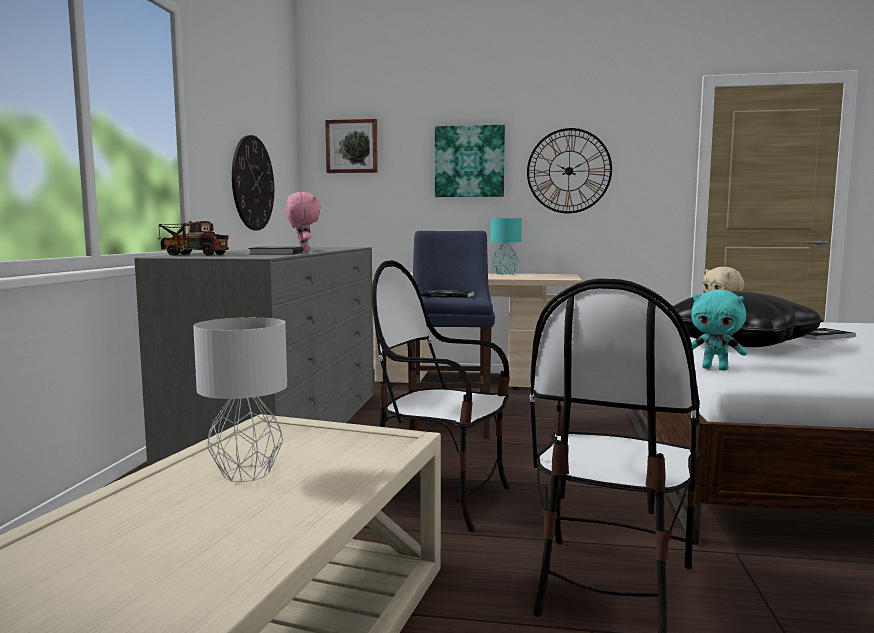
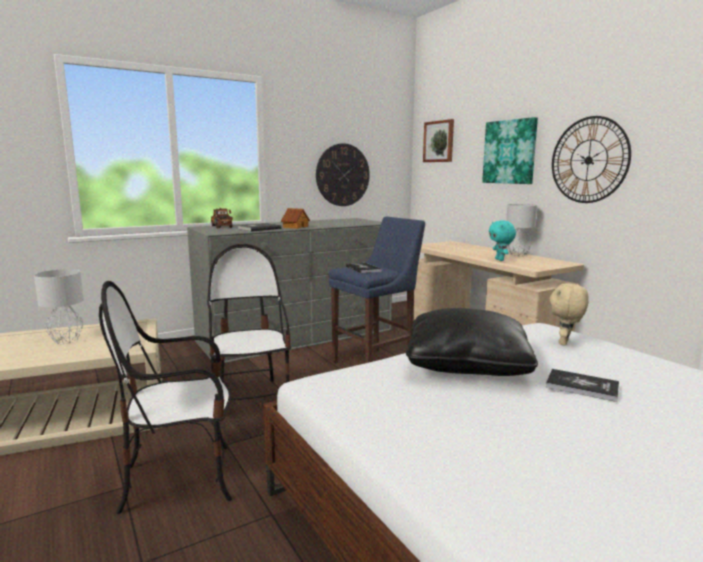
camera: 50 degrees right, 5 degrees up
(303, 251) = (295, 227): pink plush toy -> toy house
(505, 274) = (518, 255): turquoise table lamp -> grey table lamp
(715, 368) = (337, 372): turquoise plush toy -> turquoise plush toy (500, 260)

